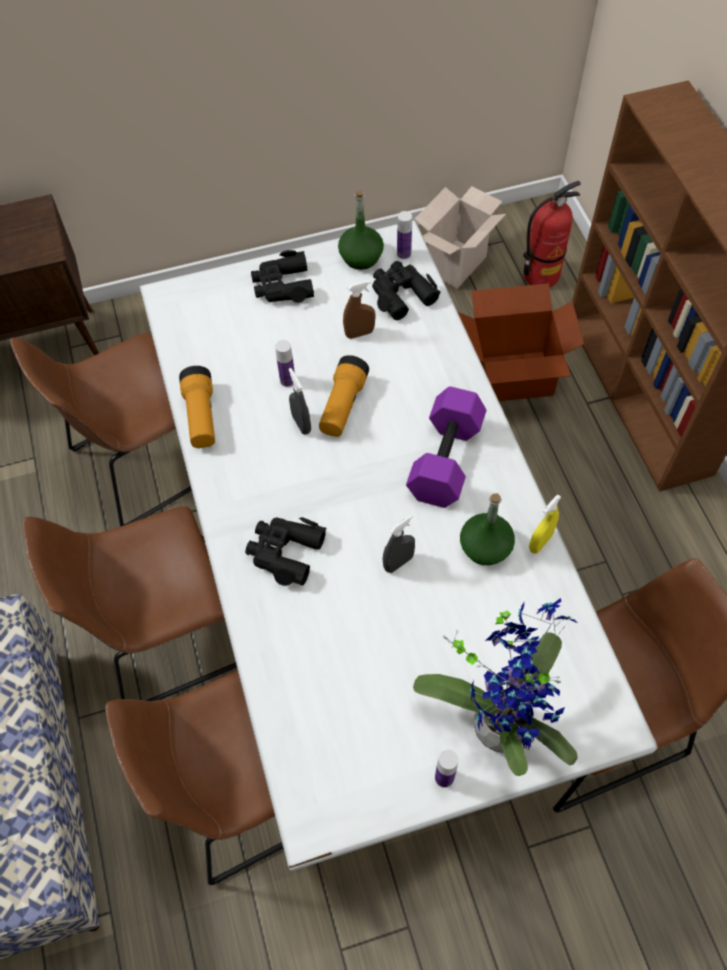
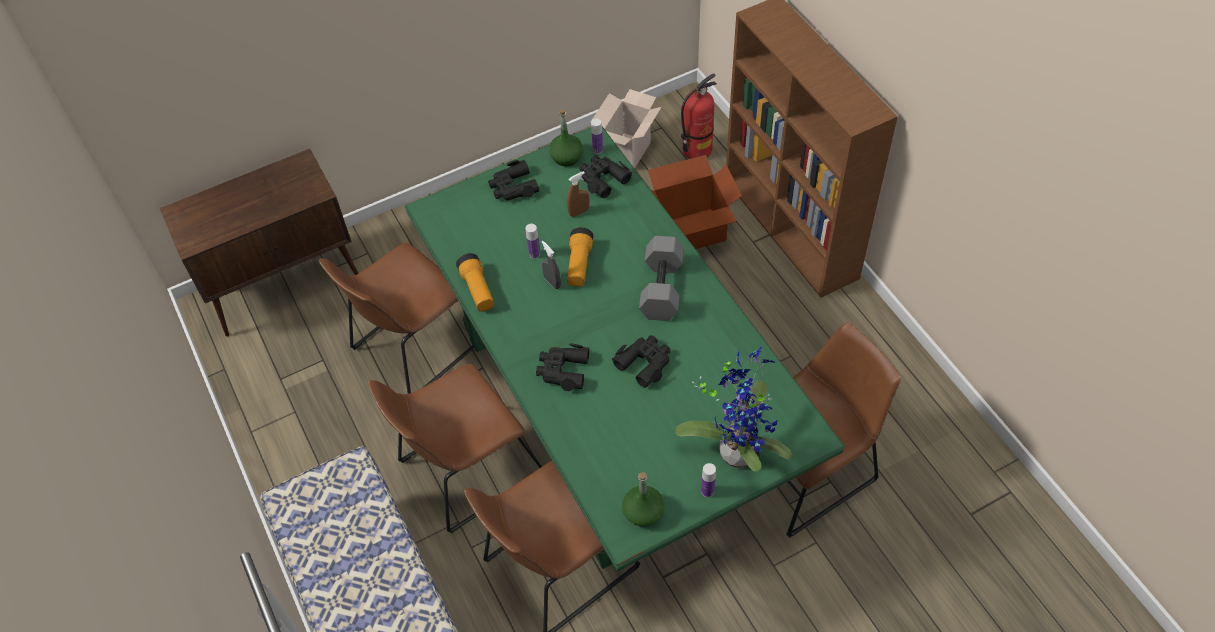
camera: 10 degrees left, 5 degrees down
(363, 586) = (610, 408): white dining table -> green dining table
(398, 562) = (644, 362): grey spray bottle -> black binoculars
(447, 461) = (663, 289): purple dumbbell -> grey dumbbell
(485, 547) = (702, 342): green bottle -> green bottle (643, 512)
(540, 542) = (740, 331): yellow spray bottle -> none

